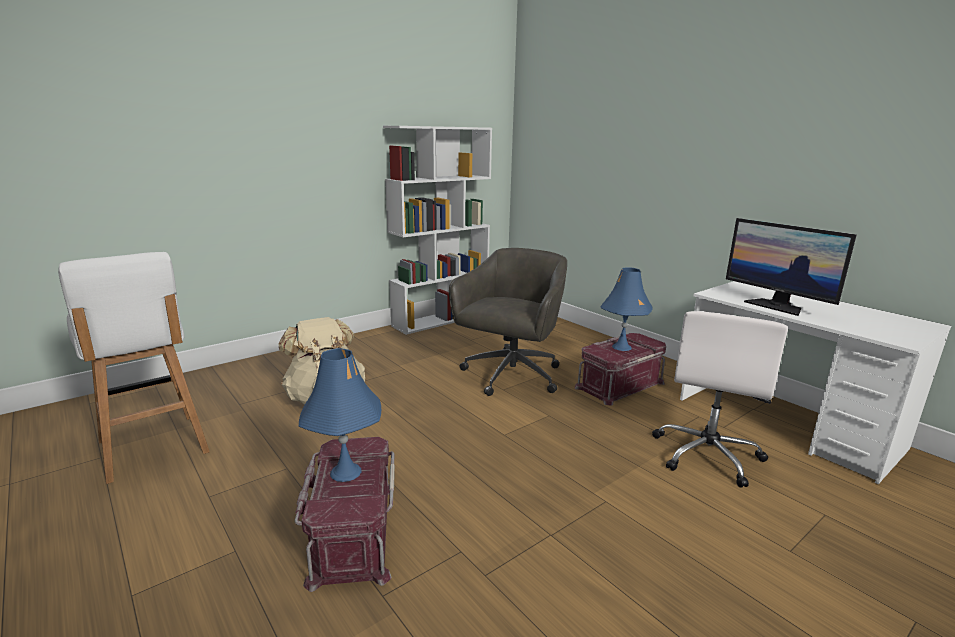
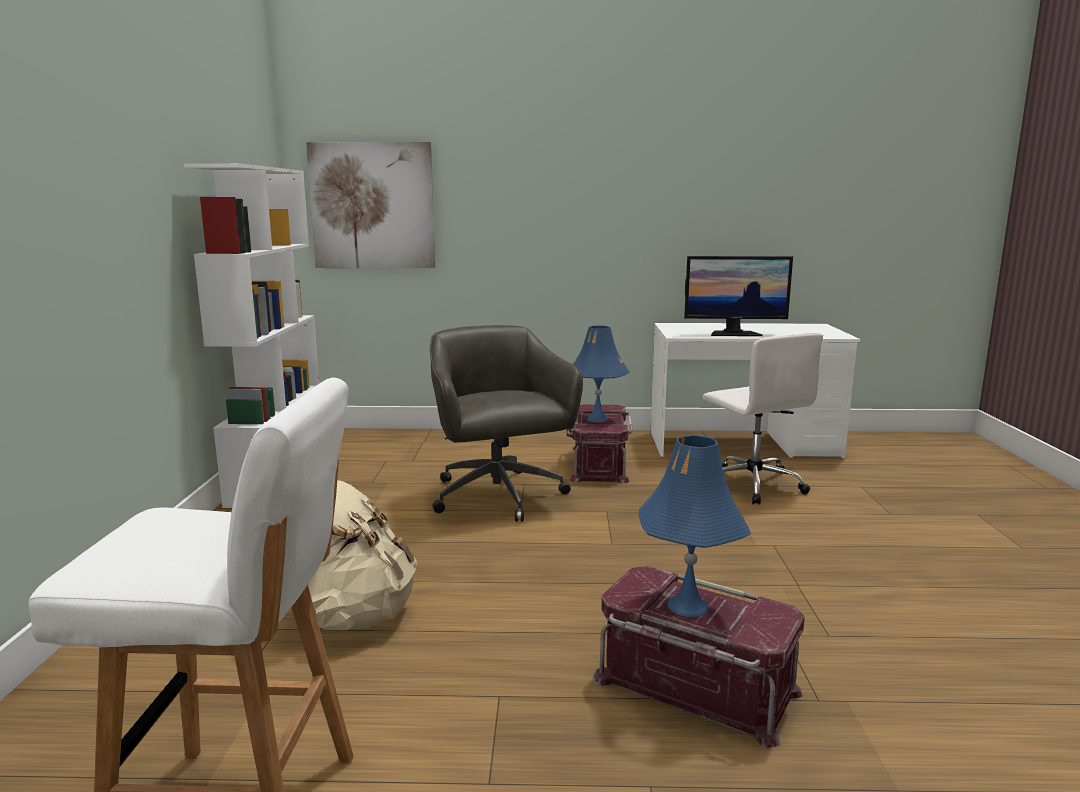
camera: 50 degrees left, 5 degrees down
(554, 152) = (372, 206): none -> picture

